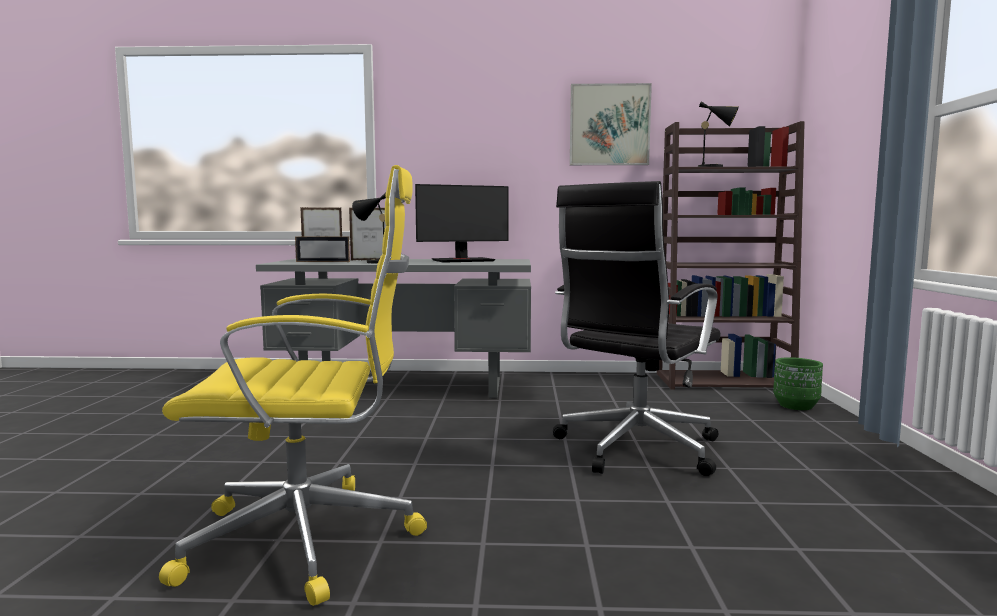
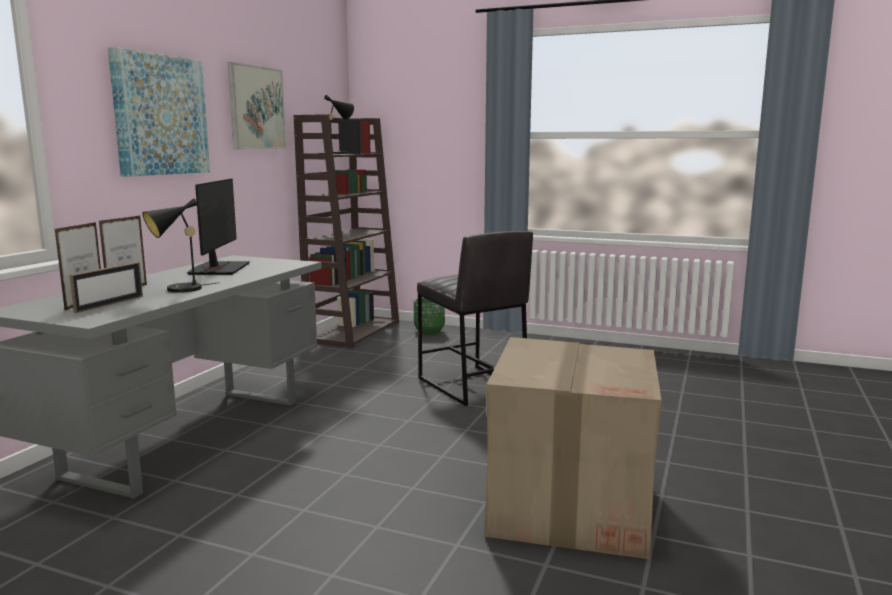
camera: 70 degrees left, 5 degrees up
(310, 539) = (570, 506): yellow office chair -> cardboard box
(482, 137) = (160, 115): none -> picture
(634, 449) = (471, 385): black office chair -> grey stool

